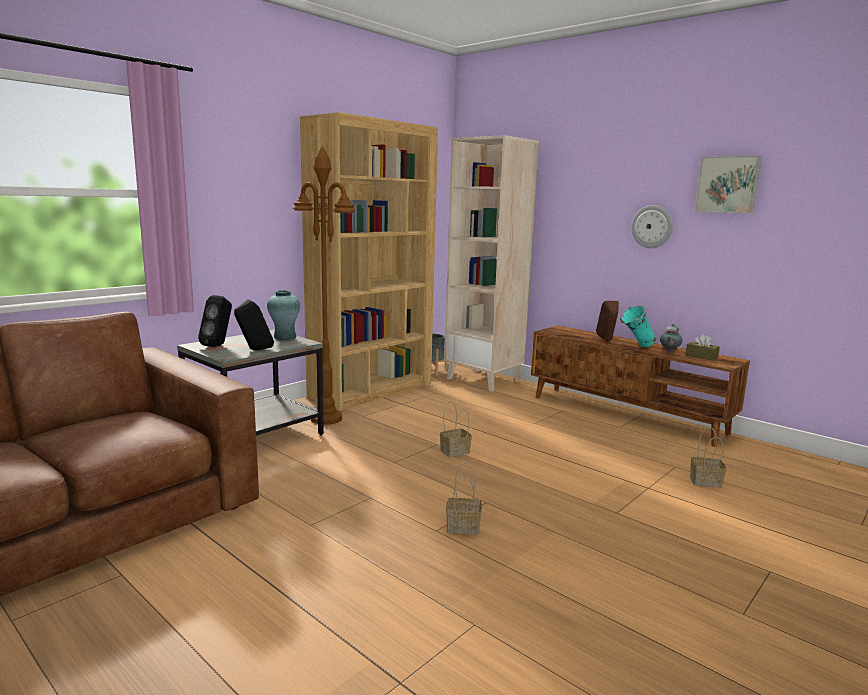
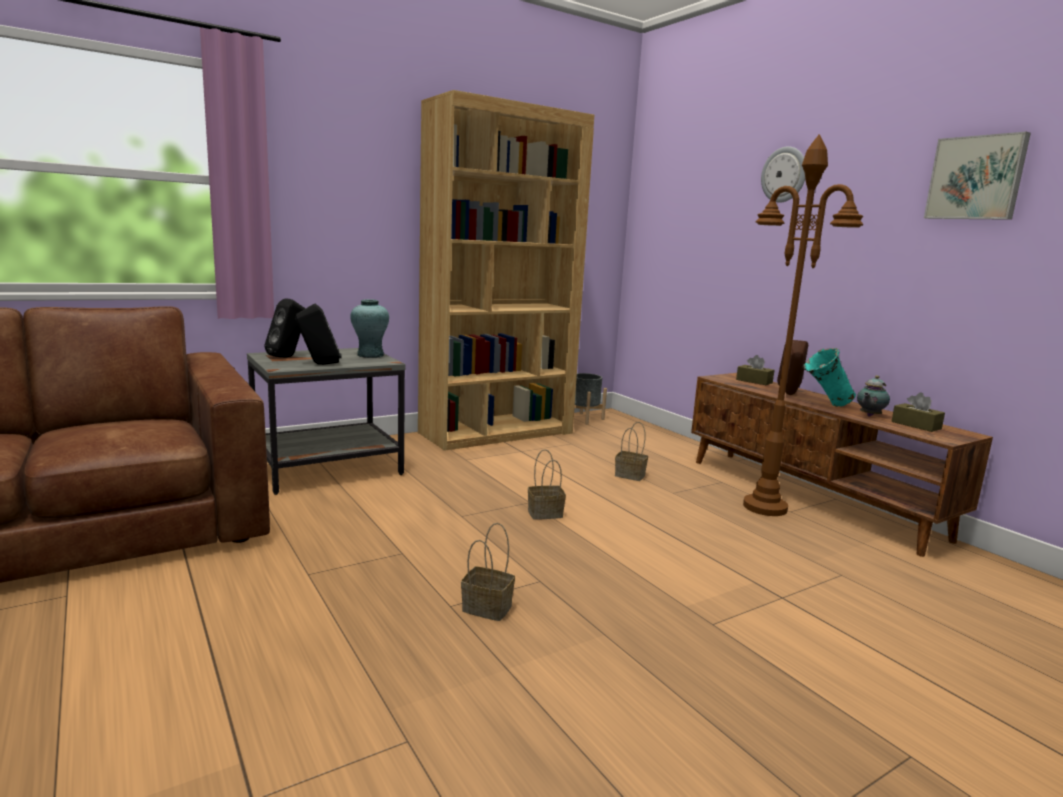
camera: 15 degrees right, 0 degrees up
(326, 418) = (421, 457): brown floor lamp -> brown floor lamp (764, 507)
(484, 380) = (642, 435): beige bookcase -> none
(575, 332) = (754, 381): none -> brown tissue box
(652, 226) = (865, 241): wall clock -> wall clock (784, 175)
(706, 481) = (879, 602): basket -> basket (631, 475)

